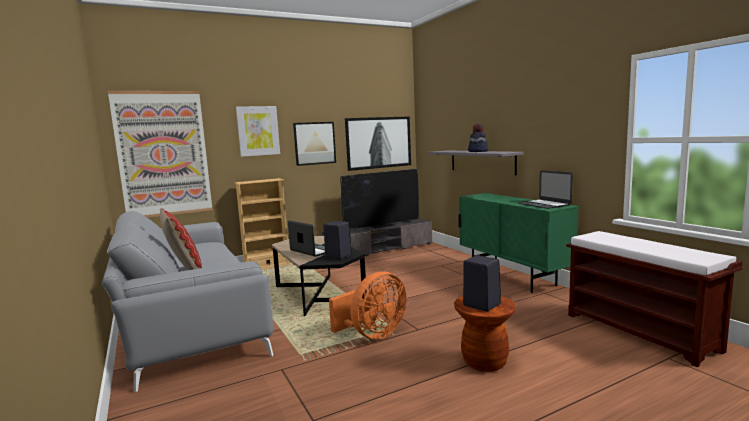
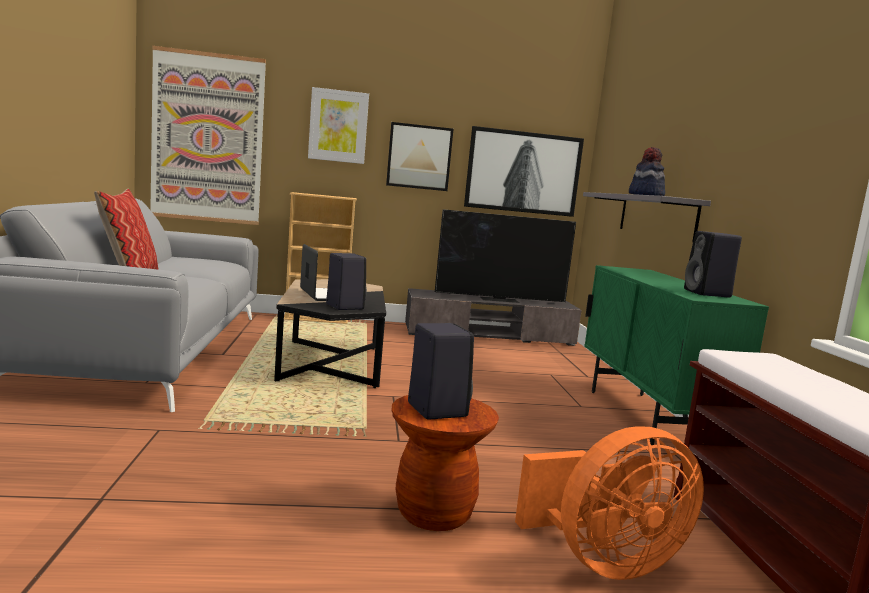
camera: 20 degrees right, 0 degrees up
(373, 334) = (328, 427): orange fan -> orange fan (604, 562)
(544, 204) = (708, 294): laptop -> black speaker

